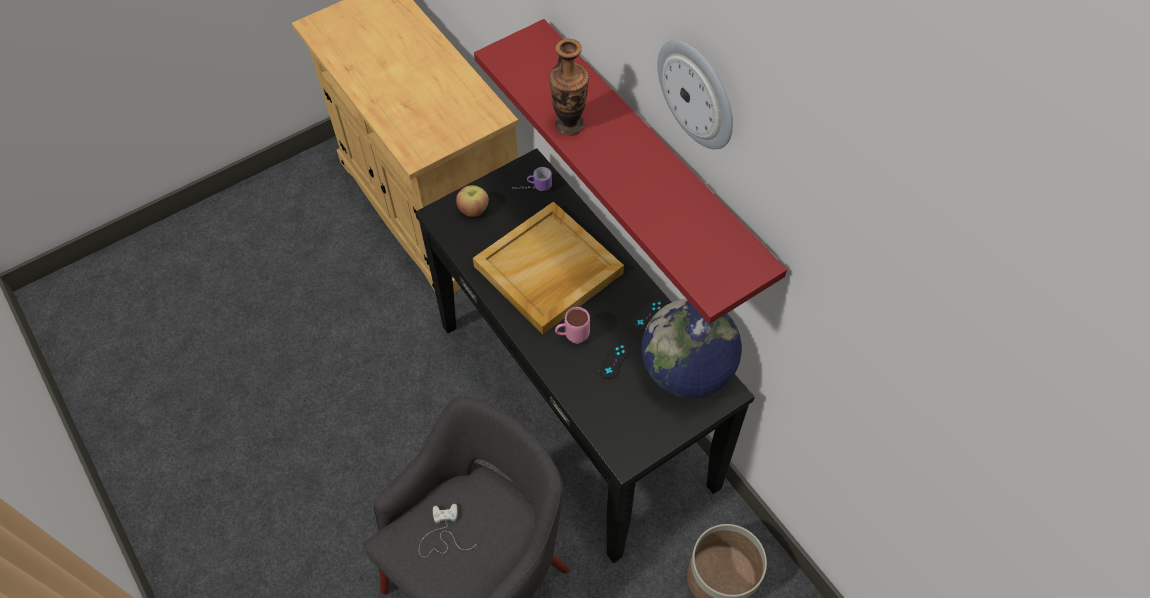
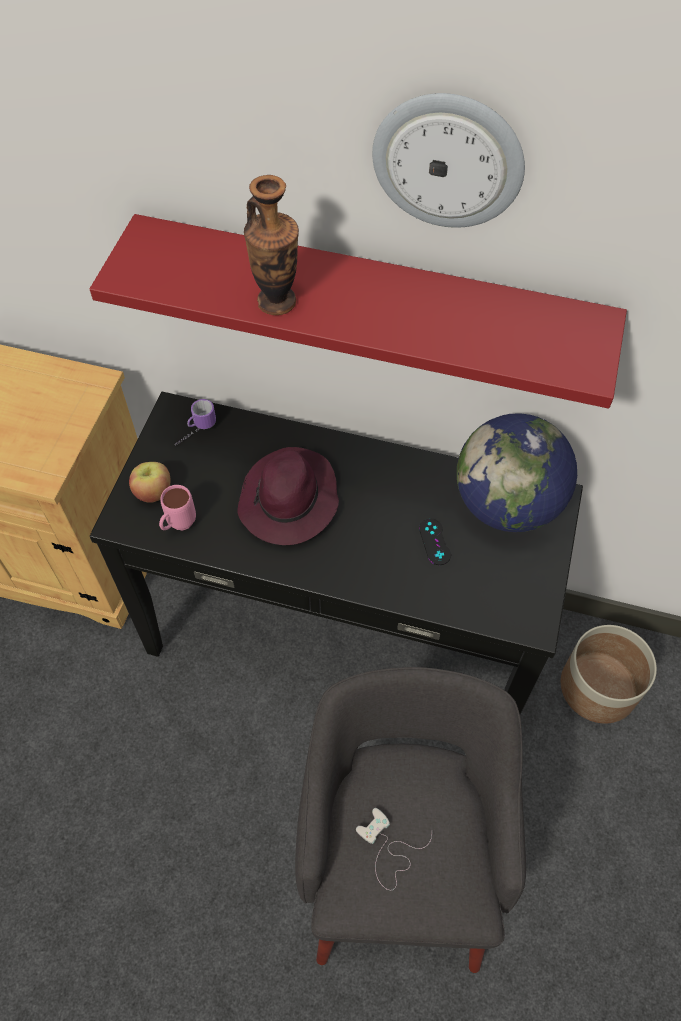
camera: 40 degrees left, 0 degrees up
(548, 271) = (289, 501): beige tray -> purple hat
(572, 337) = (374, 548): pink mug -> pink mug (178, 526)
(648, 314) = (423, 477): black game controller -> none

